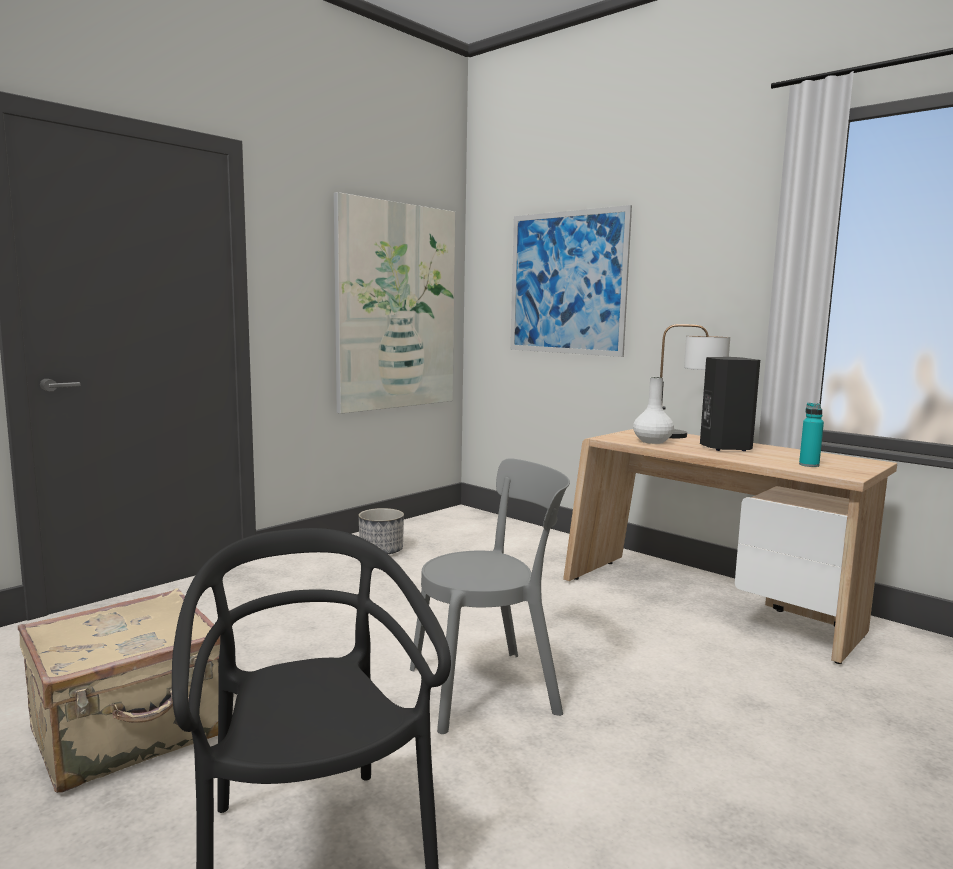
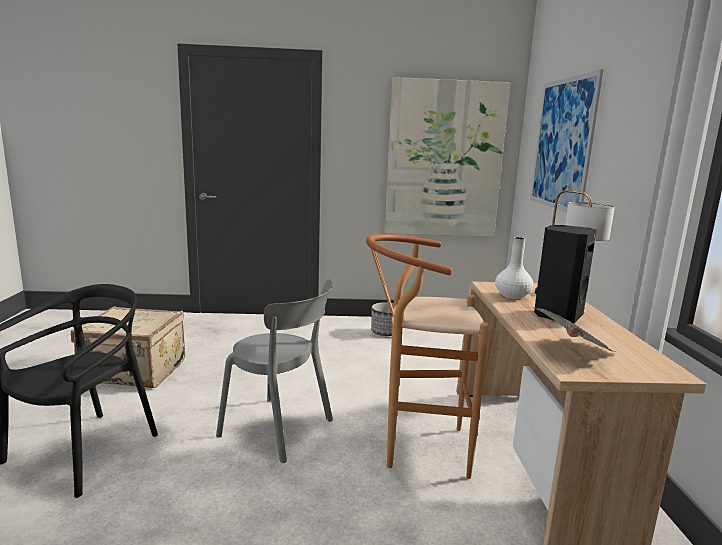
camera: 45 degrees right, 5 degrees up
(628, 639) = (416, 448): none -> brown stool
(809, 465) = (573, 351): turquoise bottle -> newspaper

